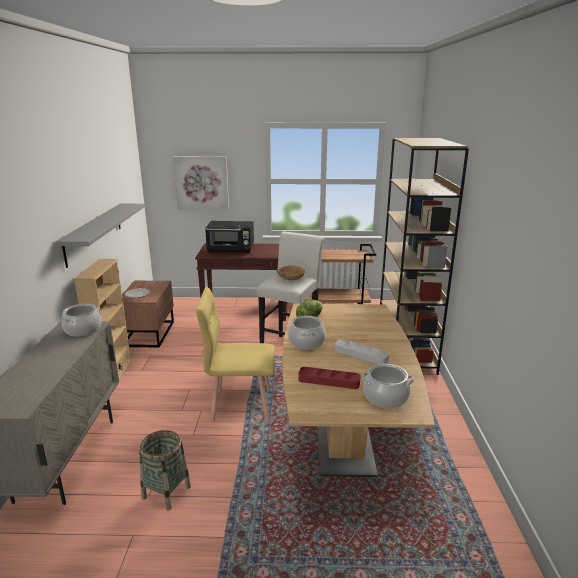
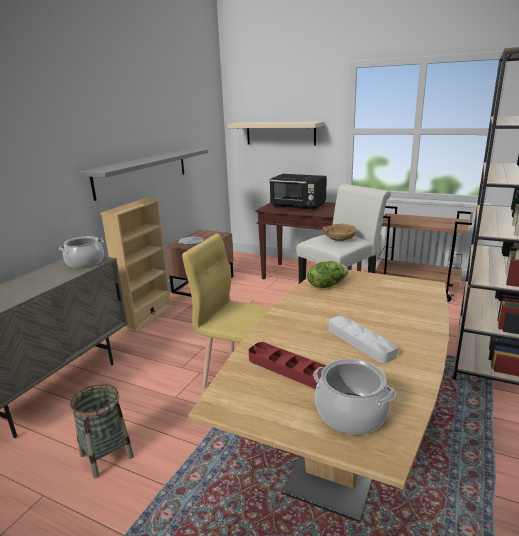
camera: 25 degrees right, 0 degrees up
(201, 182) = (280, 133): picture -> beige shelf
(306, 343) = (299, 313): cooking pot -> none

